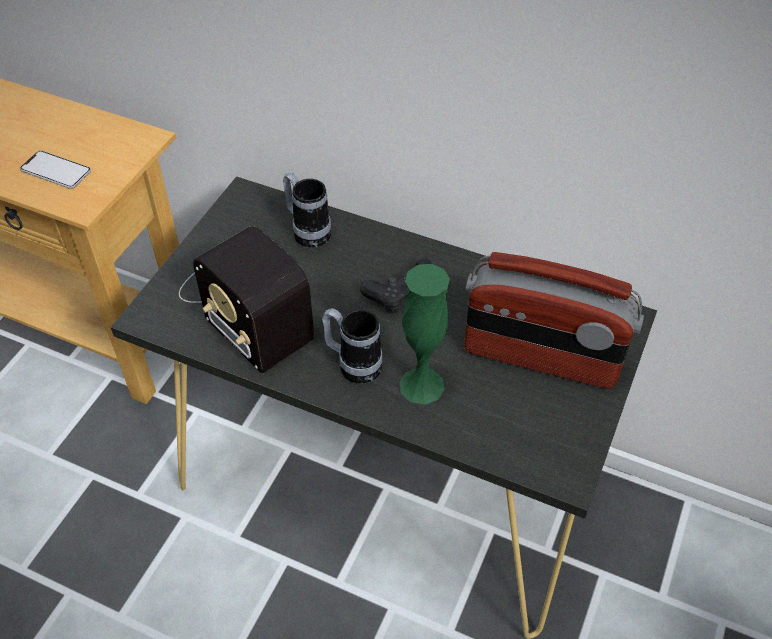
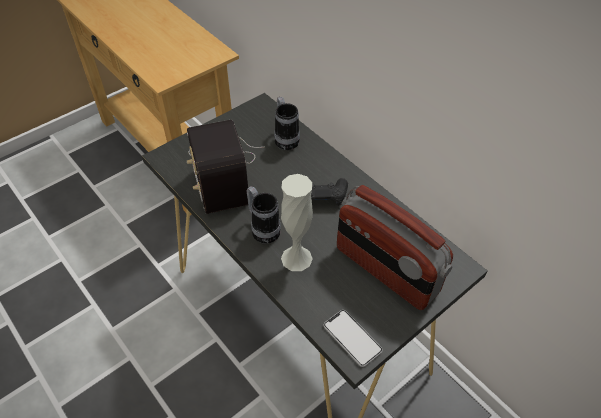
camera: 25 degrees right, 0 degrees up
(56, 171) = (160, 57): phone -> phone (352, 338)
(421, 385) = (296, 258): green vase -> white vase

